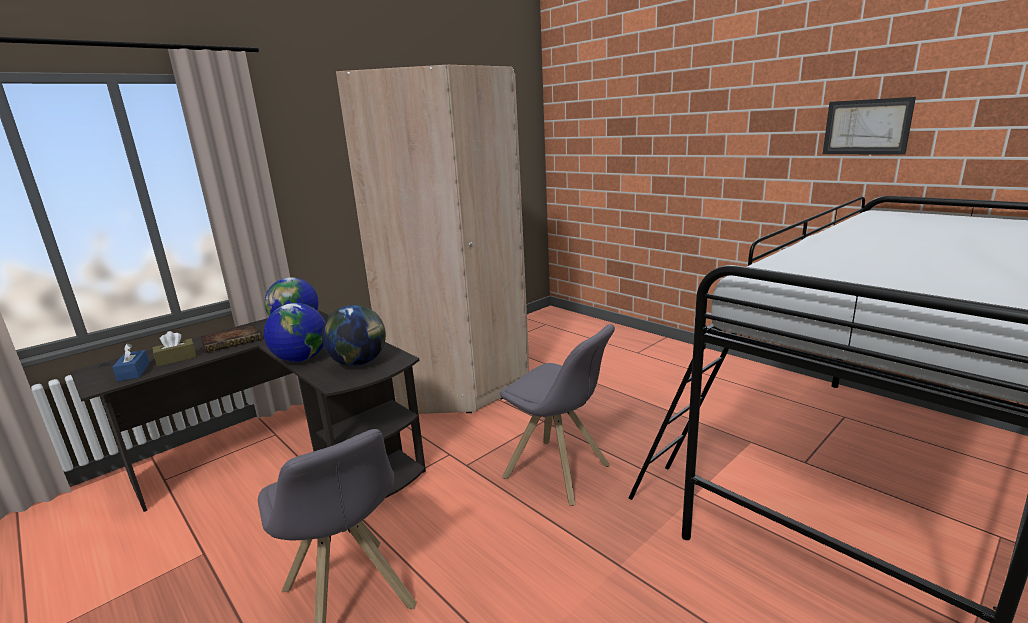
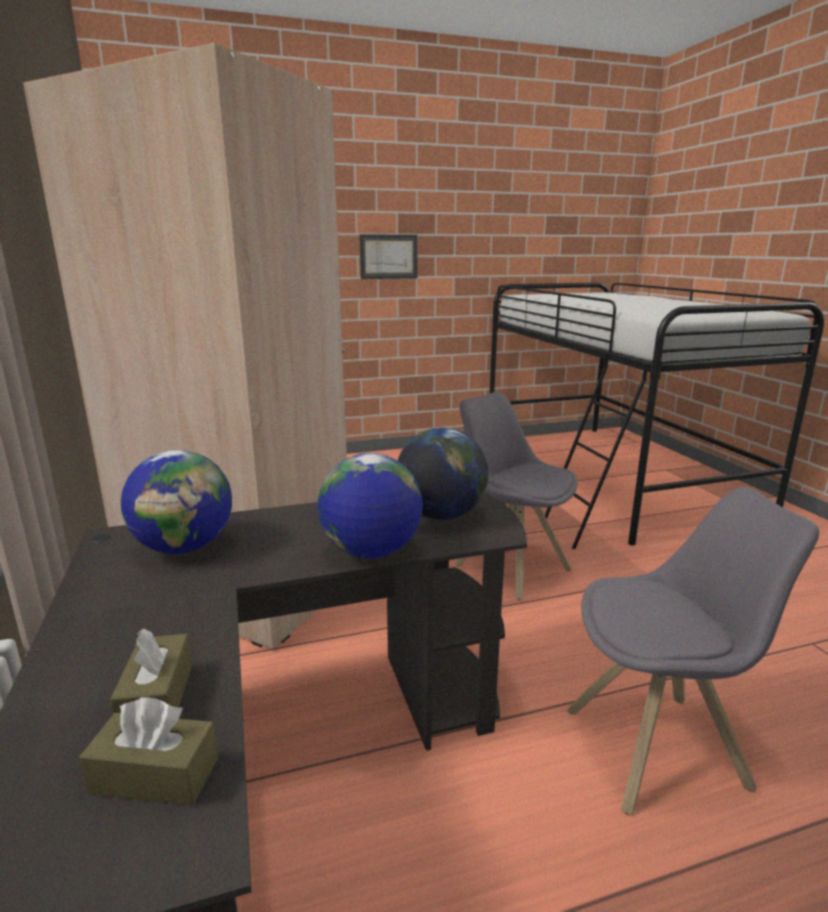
camera: 65 degrees left, 0 degrees up
(133, 372) = (155, 775): blue tissue box -> brown tissue box
(233, 341) = (159, 616): book -> none
(558, 471) = (511, 567): grey chair -> grey chair turned 105 degrees counterclockwise
(866, 127) = (488, 232): picture -> picture (388, 256)

